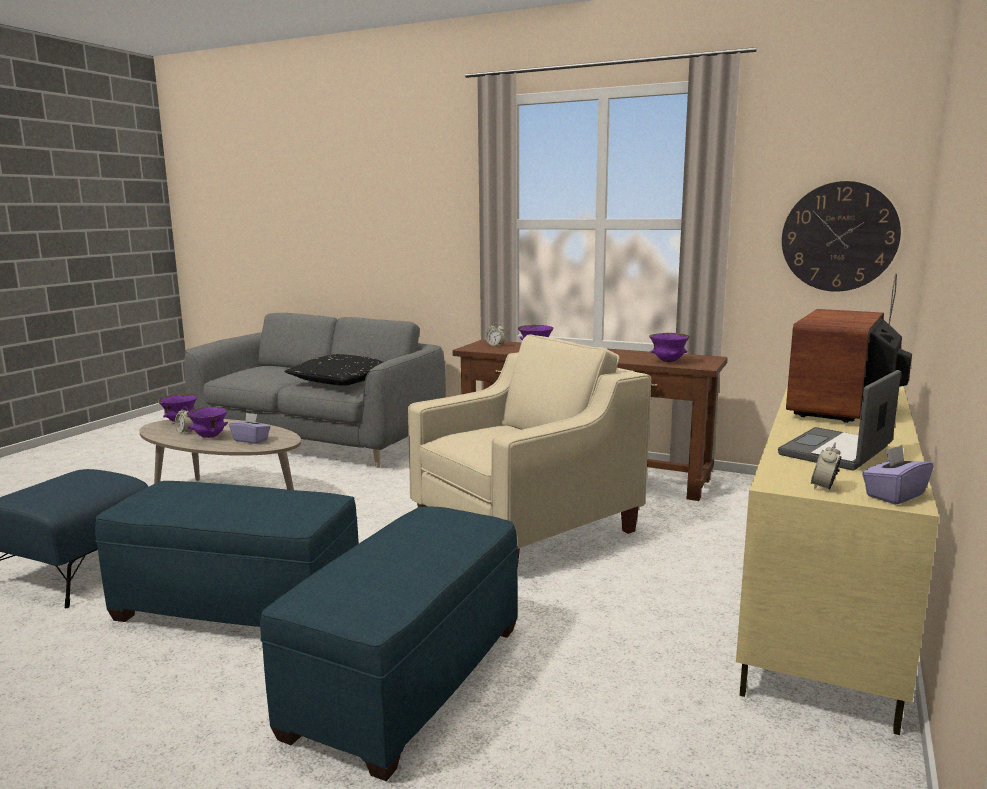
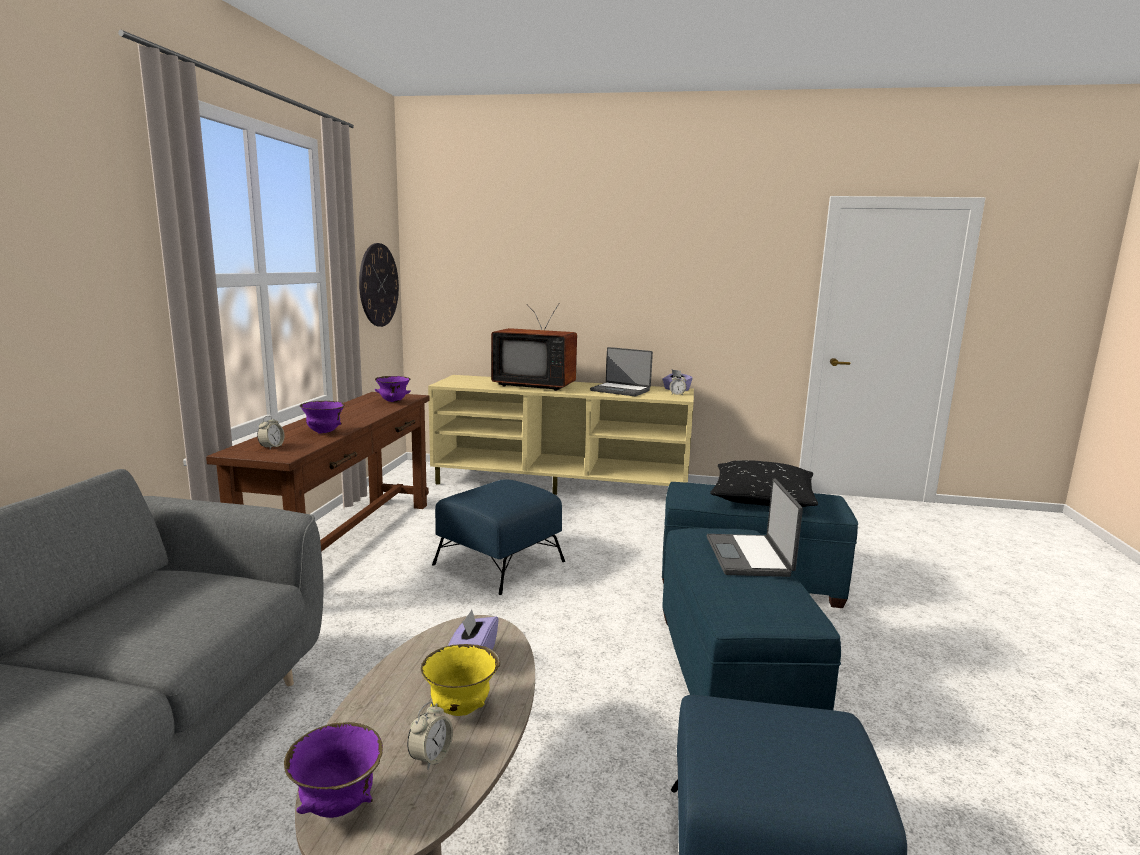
camera: 105 degrees left, 0 degrees up
(209, 437) = (461, 710): purple bowl -> yellow bowl
(245, 509) = (750, 557): none -> laptop
(341, 381) = (182, 605): black pillow -> black pillow (762, 498)
(526, 528) = (500, 563): beige armchair -> blue ottoman

